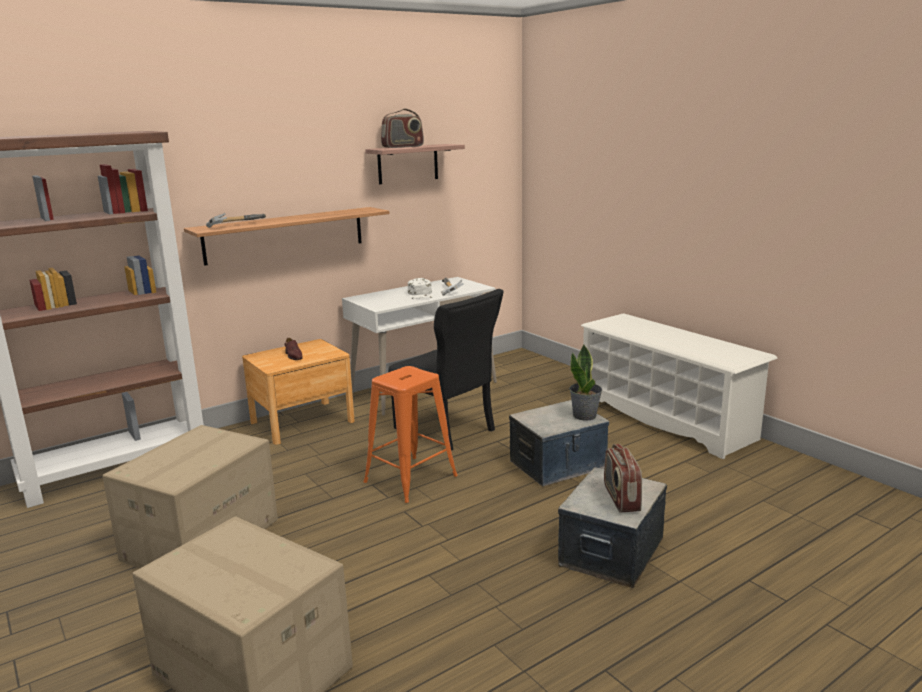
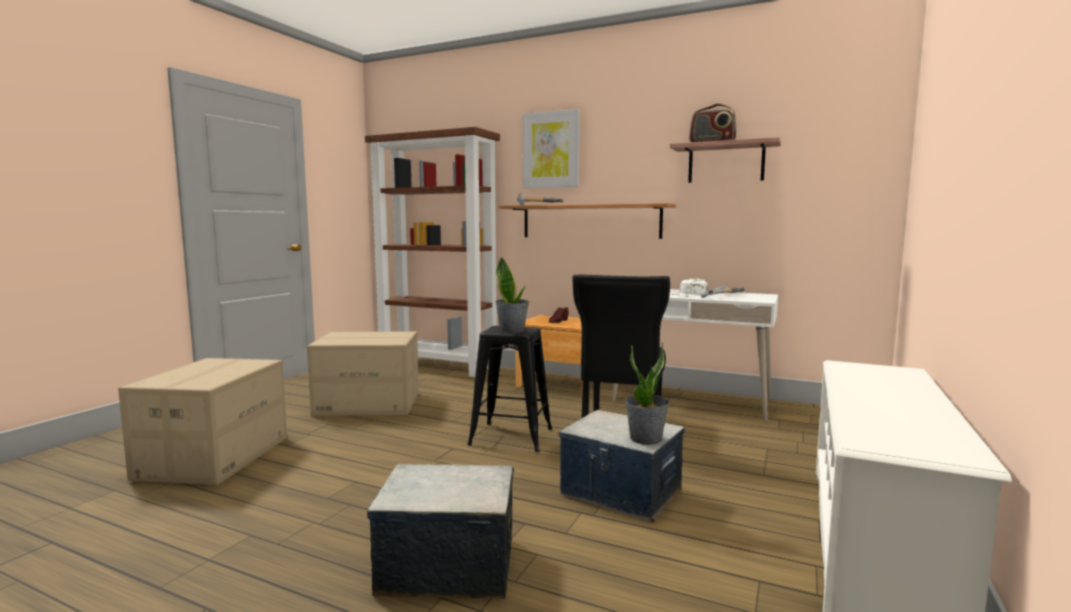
camera: 60 degrees right, 10 degrees down
(226, 152) = (551, 150): none -> picture
(410, 479) = (510, 437): orange stool -> black stool
(412, 376) = (512, 331): none -> potted plant
(621, 498) = (438, 490): radio -> none

